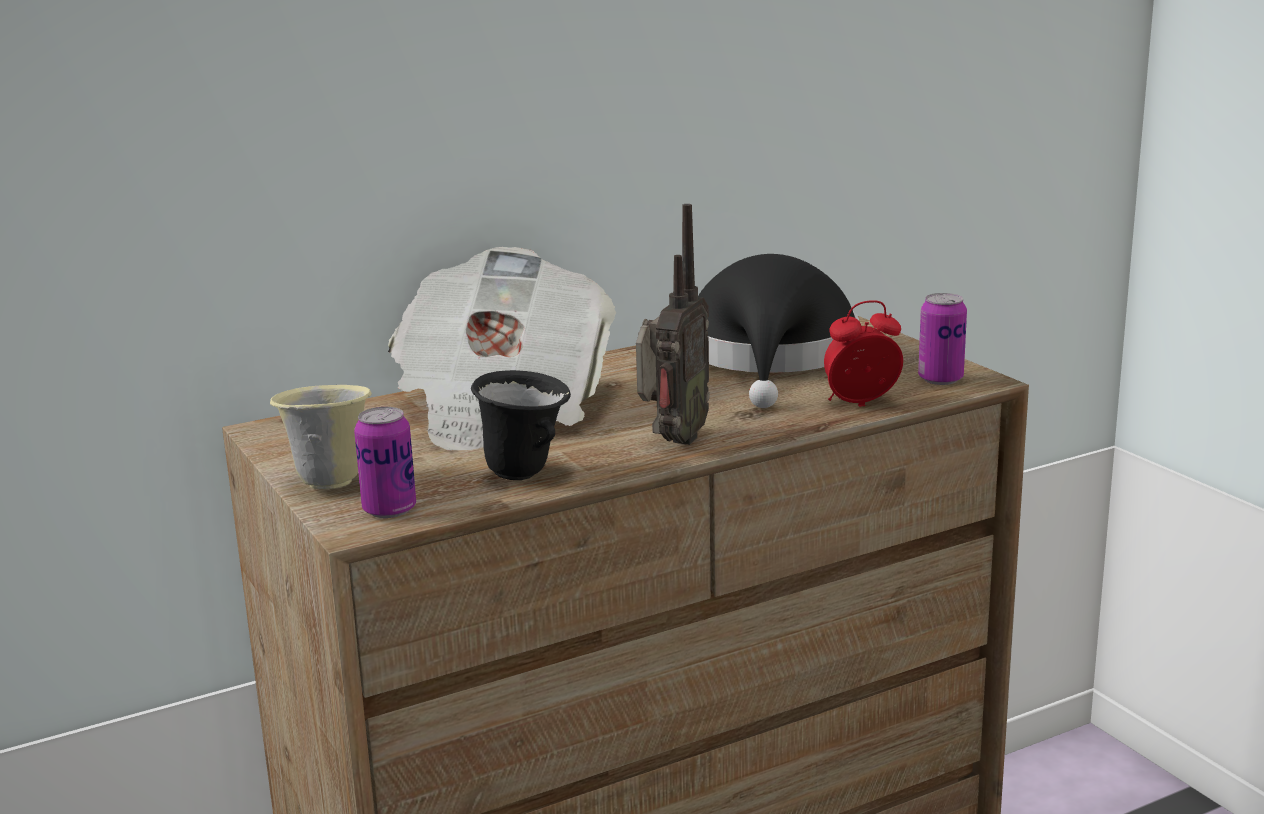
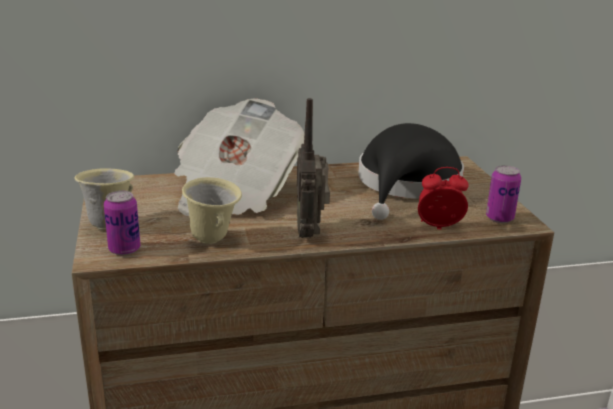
camera: 15 degrees right, 5 degrees up
(525, 474) = (213, 240): black mug -> beige mug
(672, 441) = (311, 233): radio -> radio turned 135 degrees clockwise

